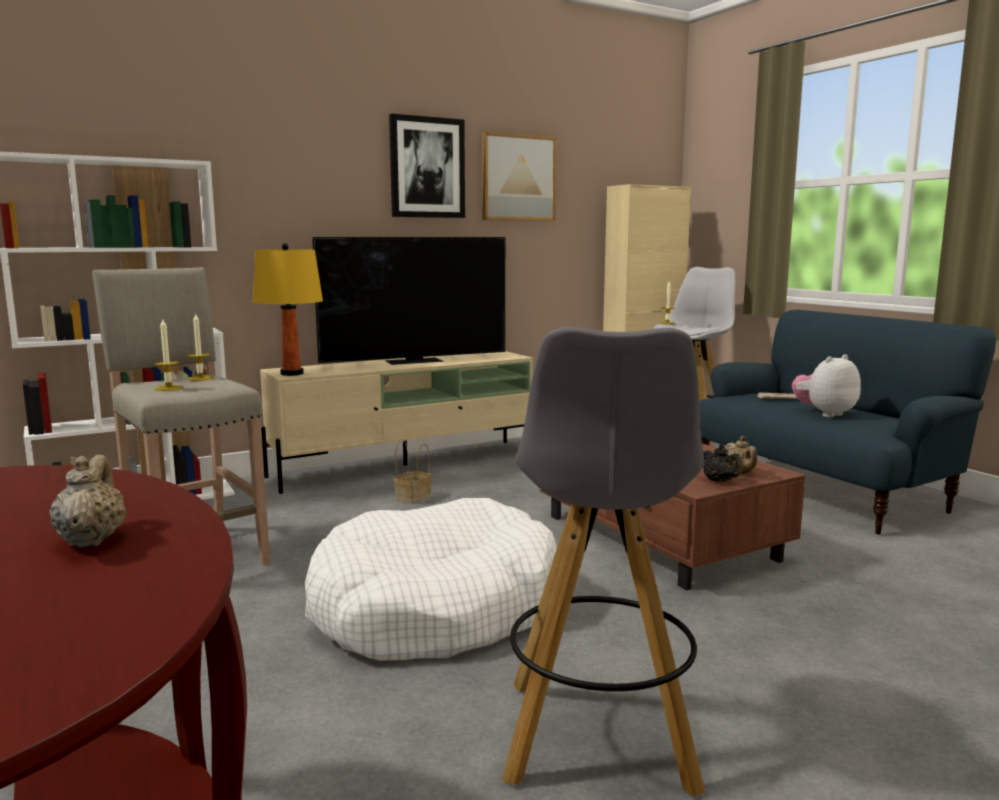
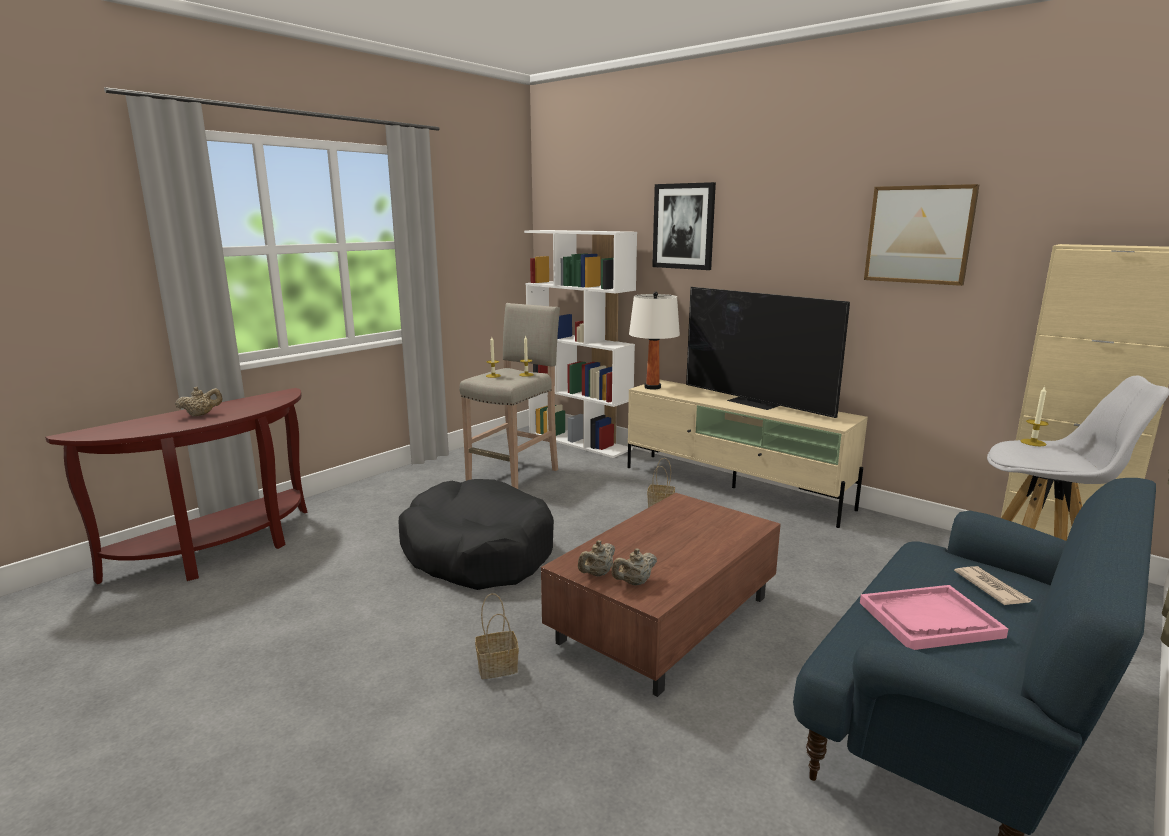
camera: 70 degrees right, 5 degrees up
(292, 373) = (652, 387): yellow table lamp -> white table lamp
(427, 168) = (810, 227): picture -> picture (683, 226)
(435, 608) = (478, 552): white dog bed -> black dog bed
(599, 738) = (336, 628): grey stool -> none
(719, 481) = (597, 574): black teapot -> beige teapot
(728, 626) = (496, 668): none -> basket
(824, 414) = (929, 620): plush toy -> pink tray

